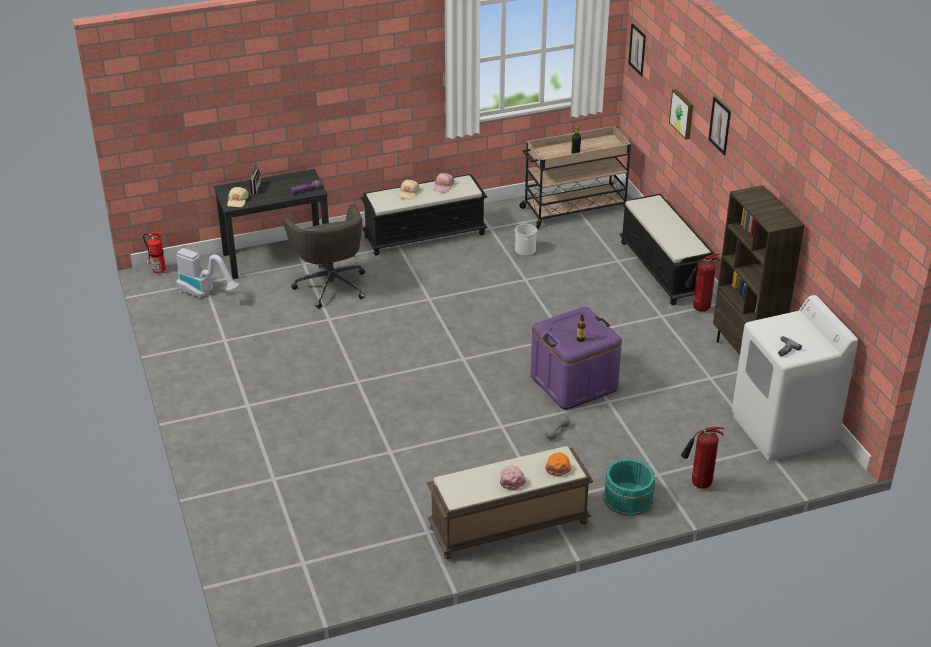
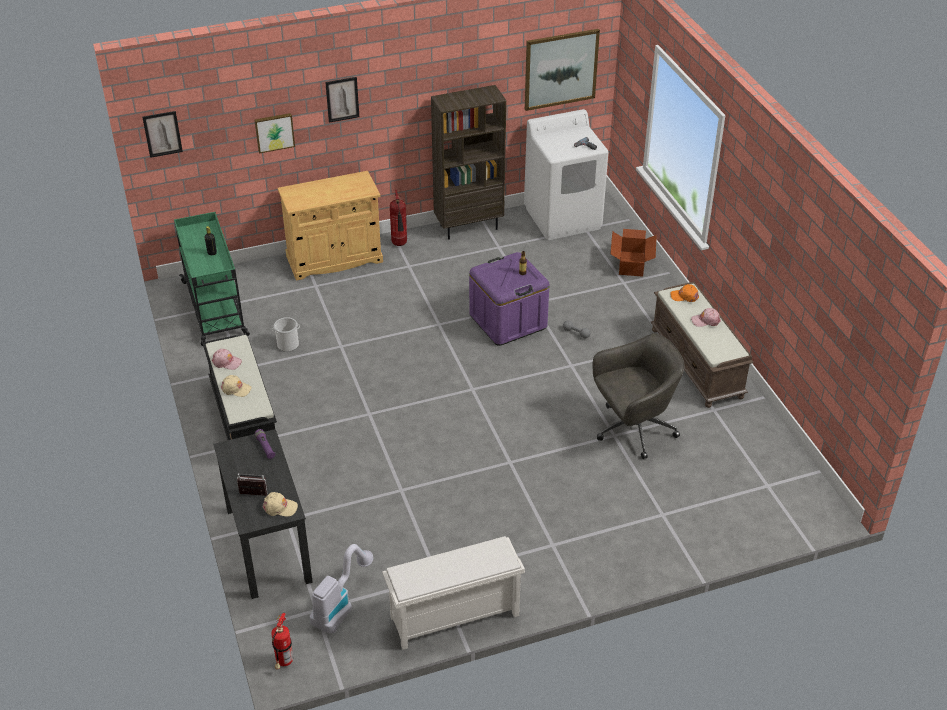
camera: 90 degrees left, 5 degrees up
(179, 349) = (453, 617): none -> white shoe rack
(331, 285) = (335, 492): grey office chair -> grey office chair (633, 429)
(573, 210) = (215, 309): beige cart -> green cart
(628, 498) = (653, 299): turquoise bucket -> none
(664, 269) = (334, 259): black bench -> beige cabinet
(698, 484) = (632, 263): fire extinguisher -> cardboard box
(856, 269) = (560, 69): none -> picture

